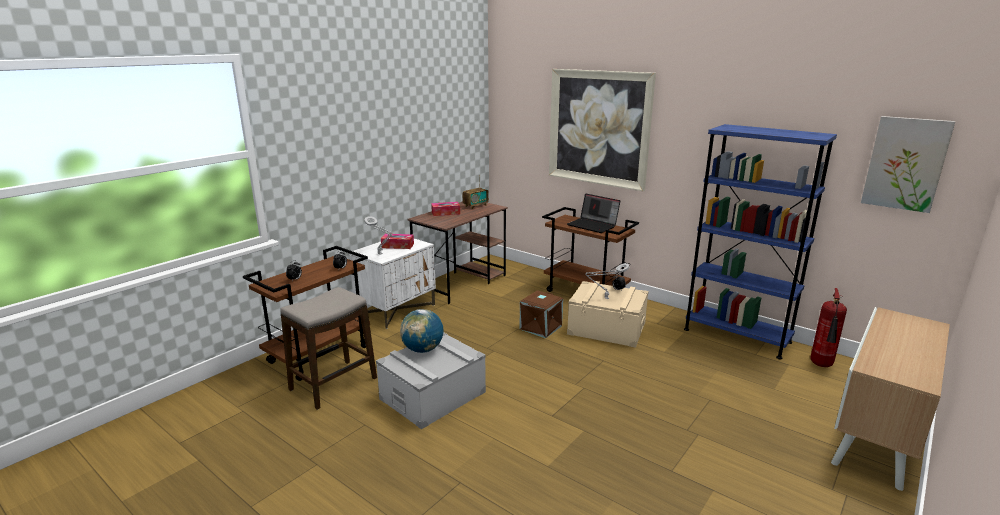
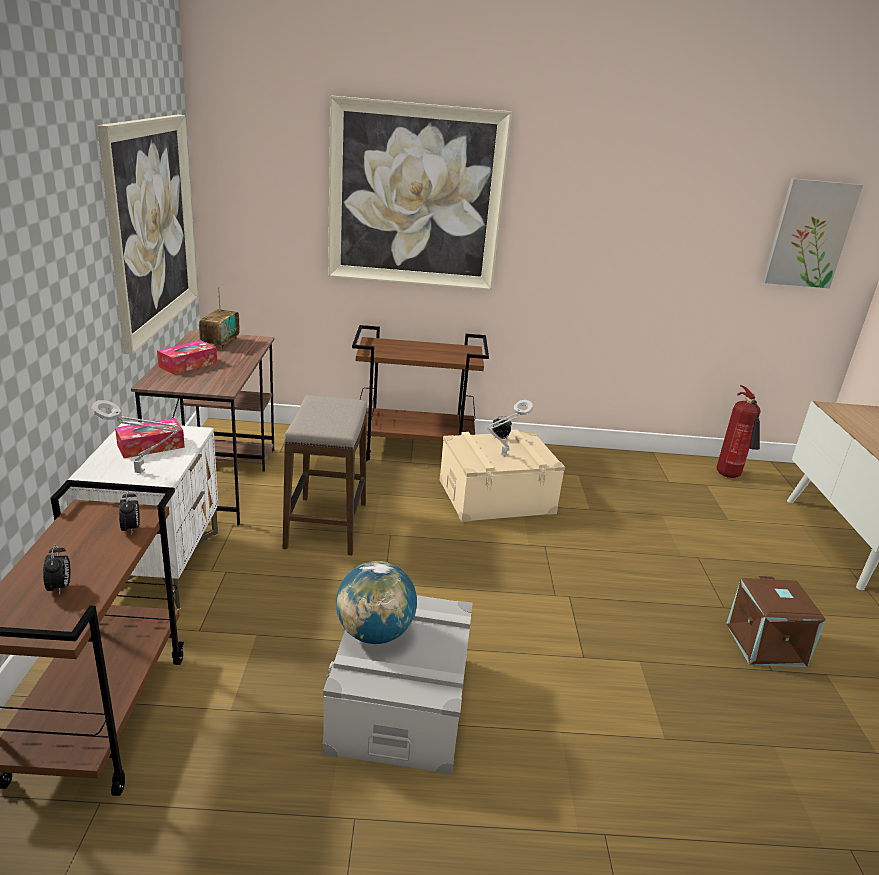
camera: 40 degrees left, 5 degrees up
(334, 384) = (204, 767): stool -> stool (327, 525)
(444, 140) = (151, 226): none -> picture
(541, 328) = (419, 522): brown storage box -> brown storage box (767, 645)
(593, 225) = (425, 349): laptop -> none
(736, 336) = (628, 463): blue bookcase -> none

